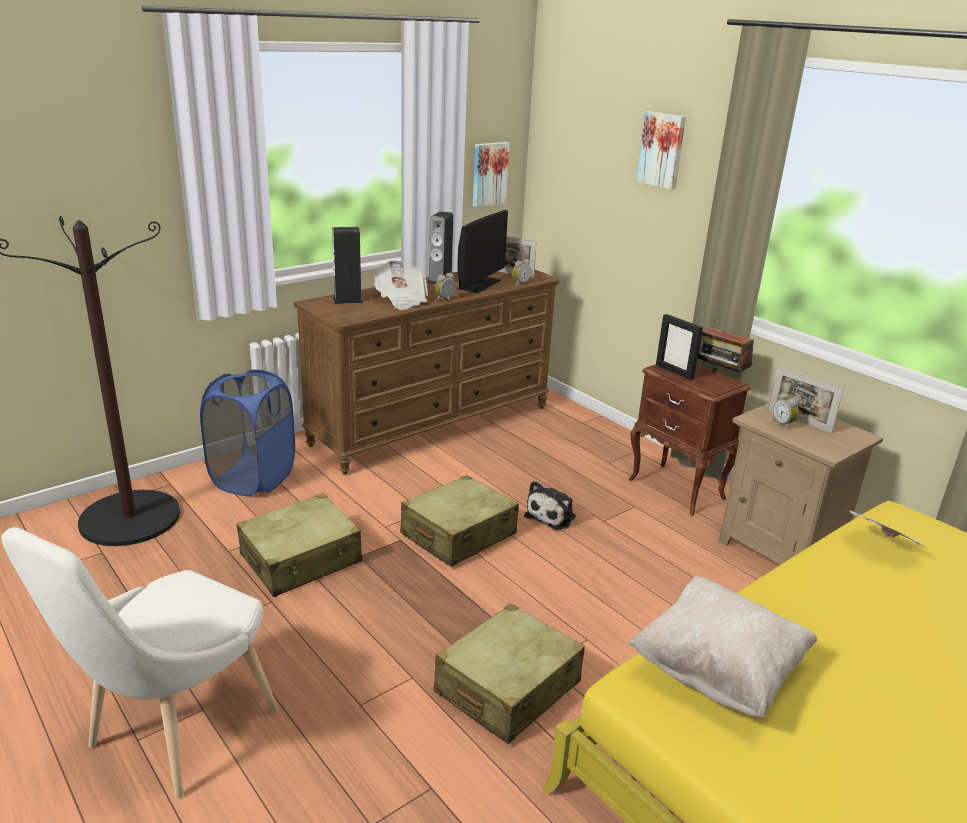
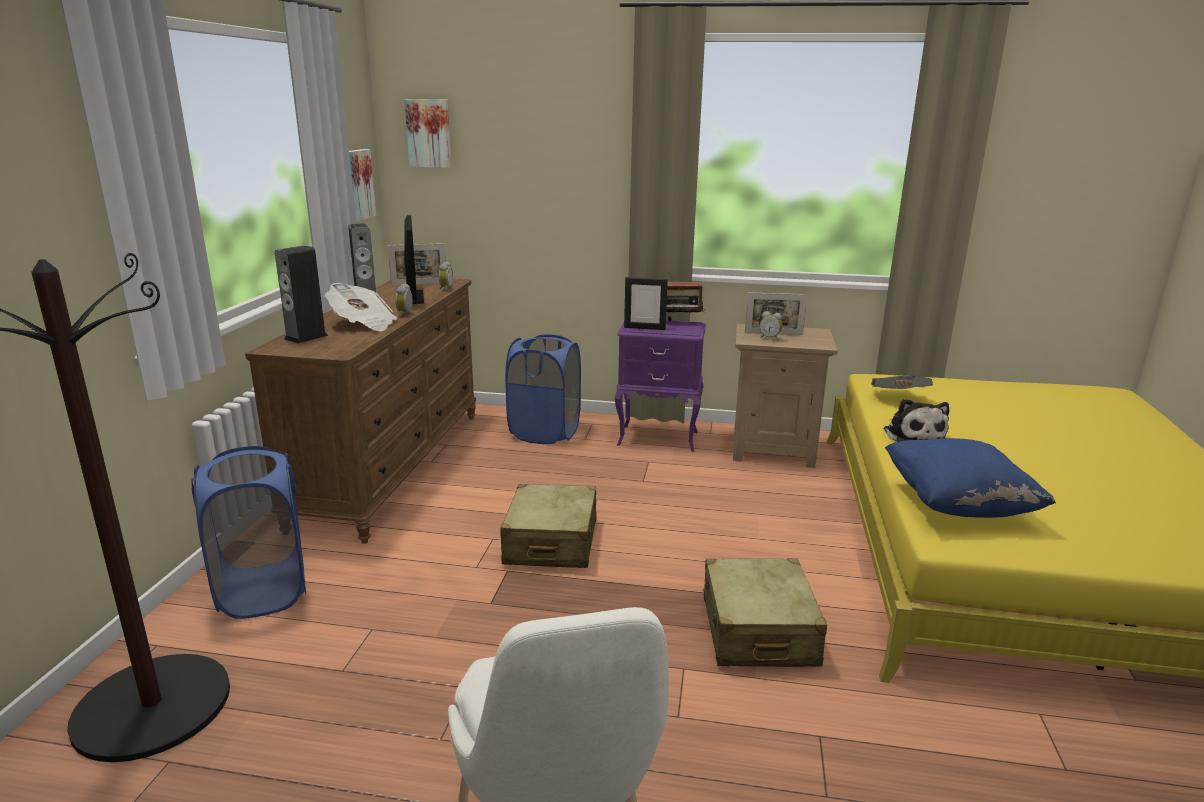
camera: 40 degrees left, 5 degrees down
(301, 559) = (437, 635): beige suitcase -> none
(552, 516) = (602, 494): plush toy -> plush toy (912, 435)
(583, 443) = (545, 432): none -> blue laundry basket
(662, 150) = (556, 133): picture -> picture (429, 133)
(677, 489) = (658, 438): brown nightstand -> purple nightstand
(717, 671) = (957, 505): beige pillow -> blue pillow

